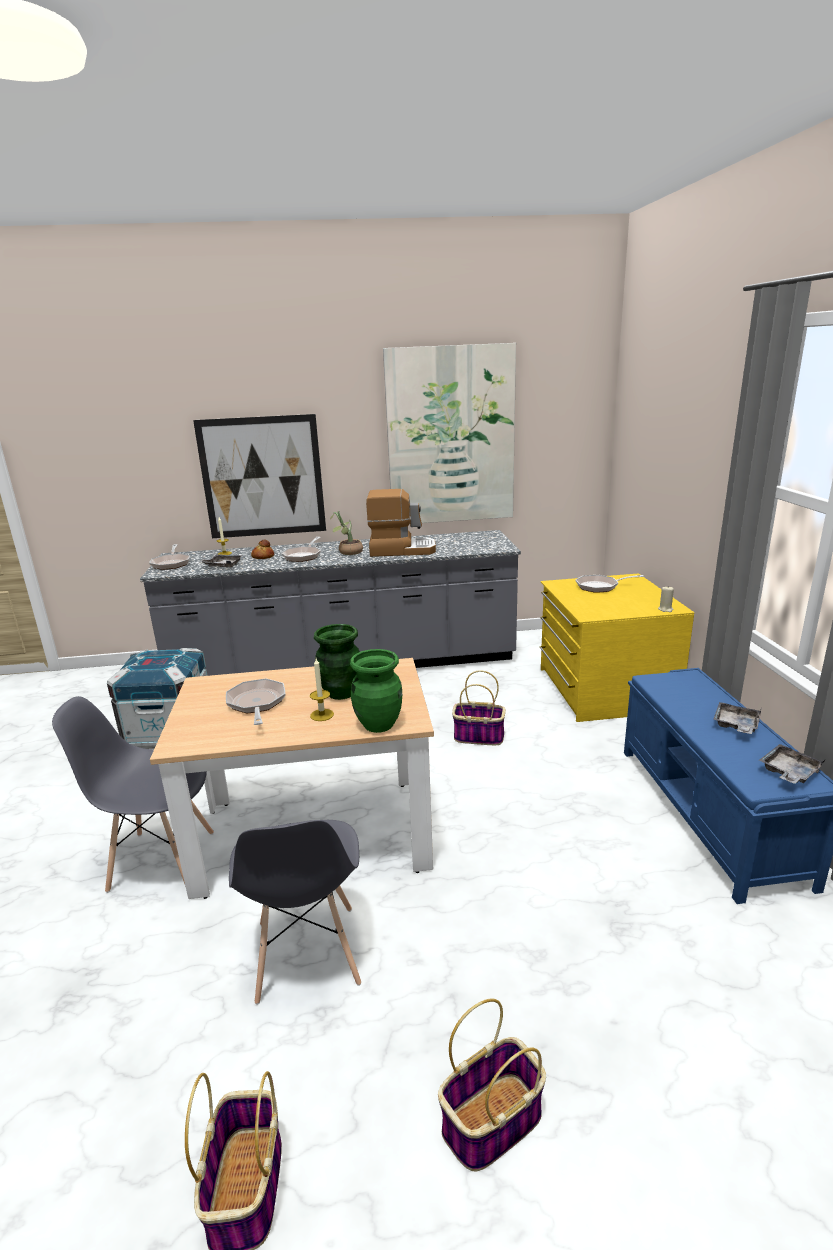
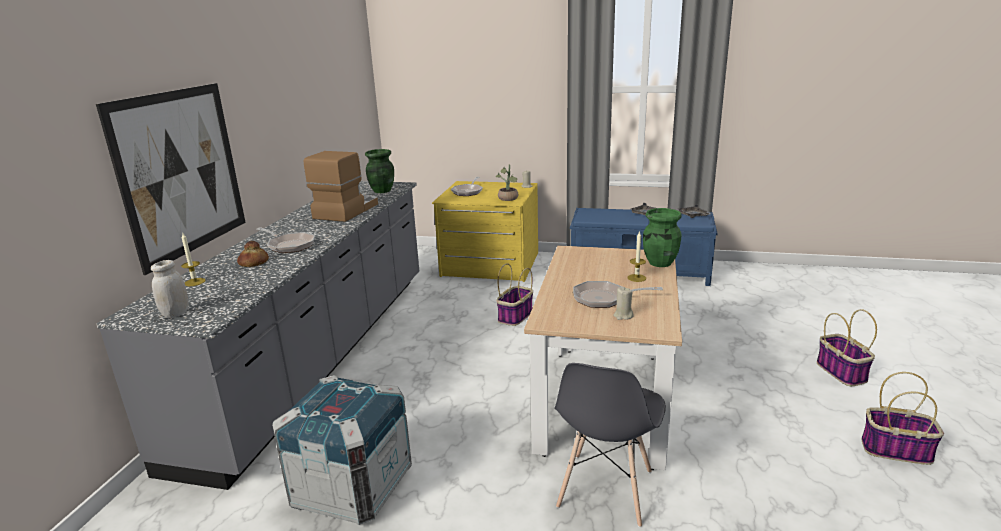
camera: 70 degrees left, 0 degrees up
(171, 563) = (175, 313): frying pan -> white jar
(212, 719) = (623, 316): none -> beige candle
(223, 565) = (250, 283): grey tray -> none
(307, 954) = (731, 416): grey chair -> none
(341, 693) = (603, 270): green vase -> green vase (381, 191)
(348, 552) = (315, 228): potted plant -> potted plant (508, 199)
(451, 436) = (306, 98): picture -> none

